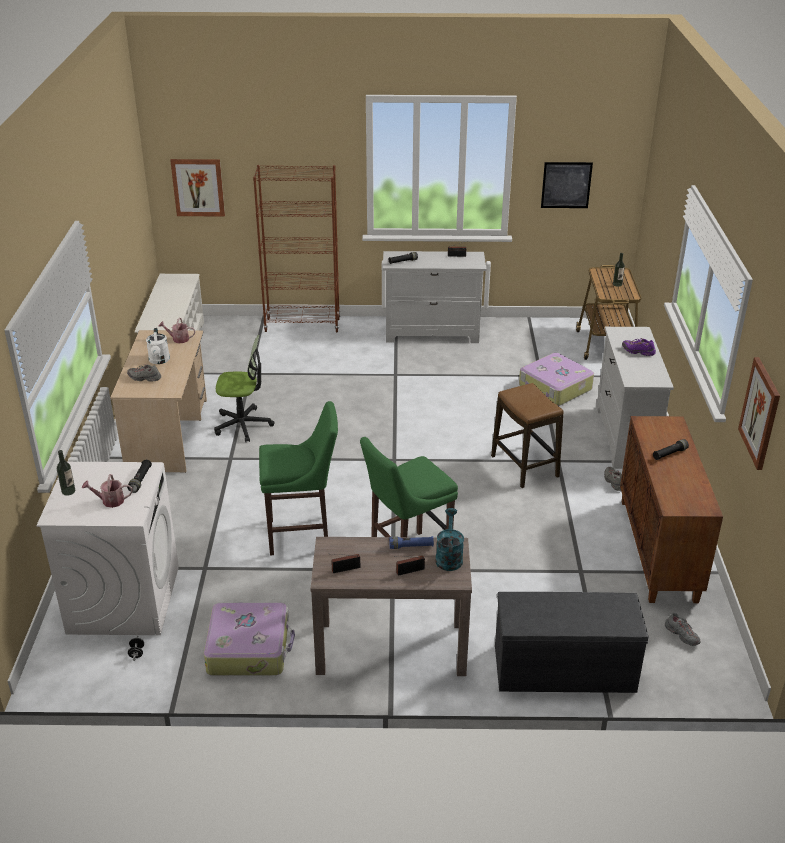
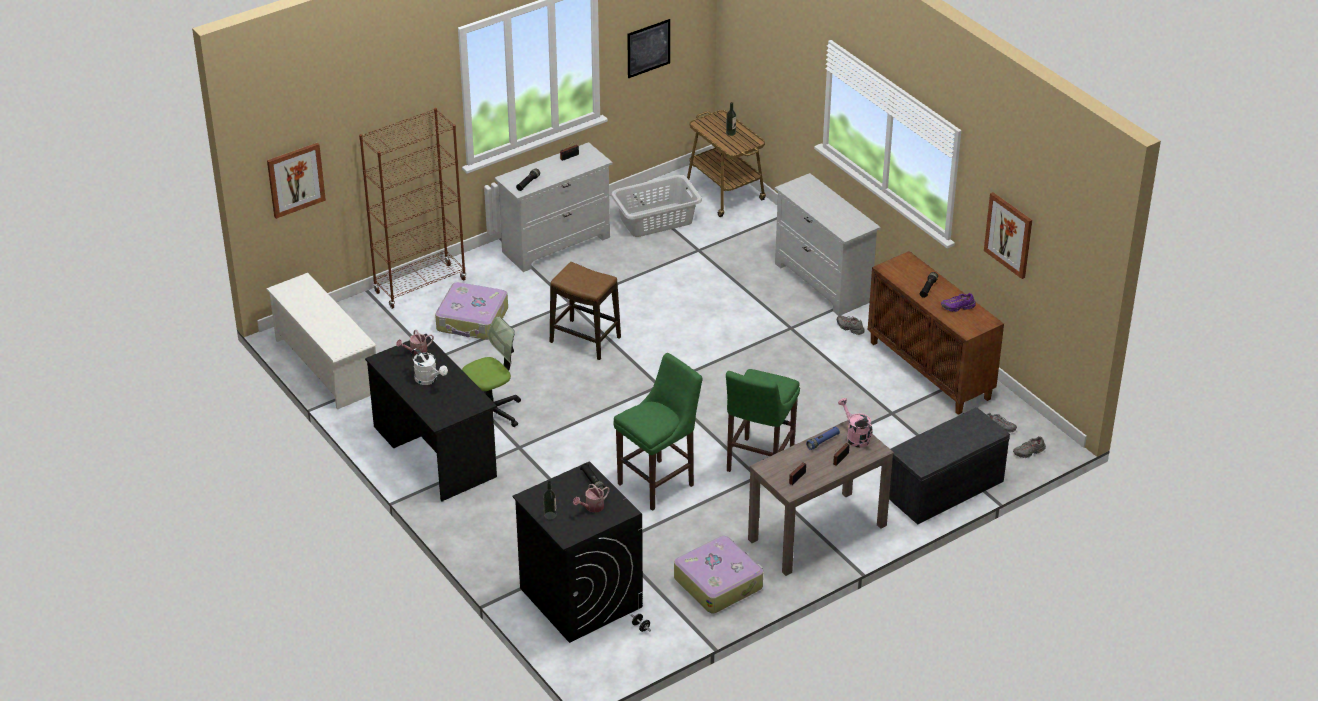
camera: 35 degrees left, 5 degrees up
(124, 599) = (580, 597): white washing machine -> black washing machine
(144, 378) = (439, 402): grey shoe -> grey shoe (1029, 452)
(168, 435) = (434, 451): beige desk -> black desk
(448, 557) = (855, 437): turquoise watering can -> pink watering can
(524, 466) = (769, 345): stool -> stool (585, 340)
(528, 344) = (655, 220): none -> grey laundry basket
(555, 388) = (723, 258): suitcase -> suitcase (472, 320)
(638, 351) = (824, 203): purple shoe -> purple shoe (958, 307)

